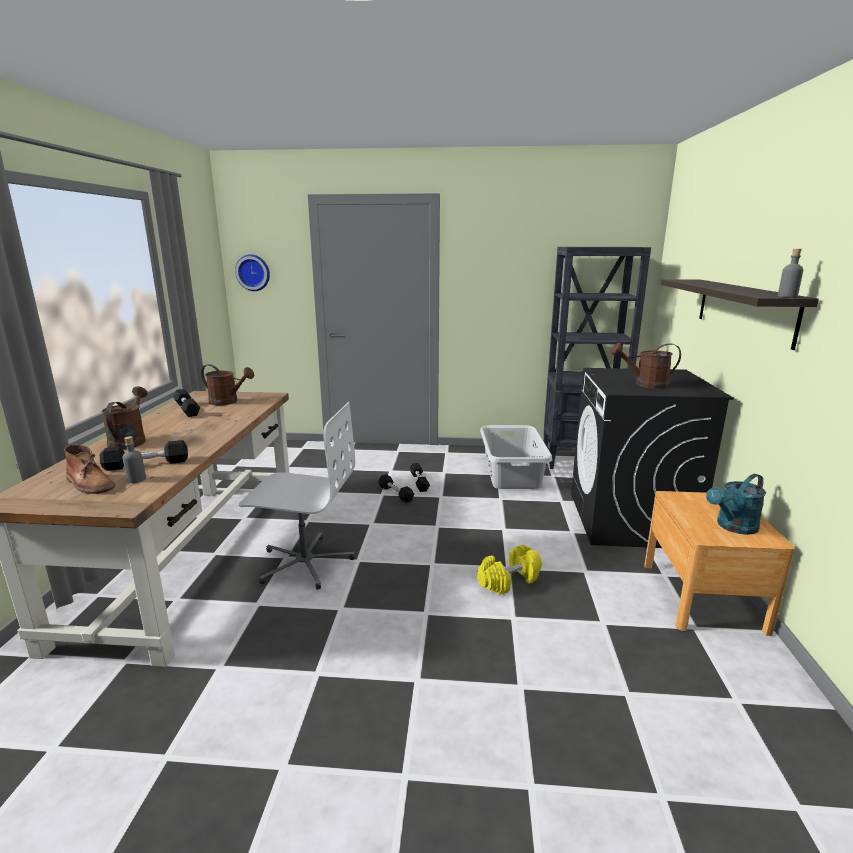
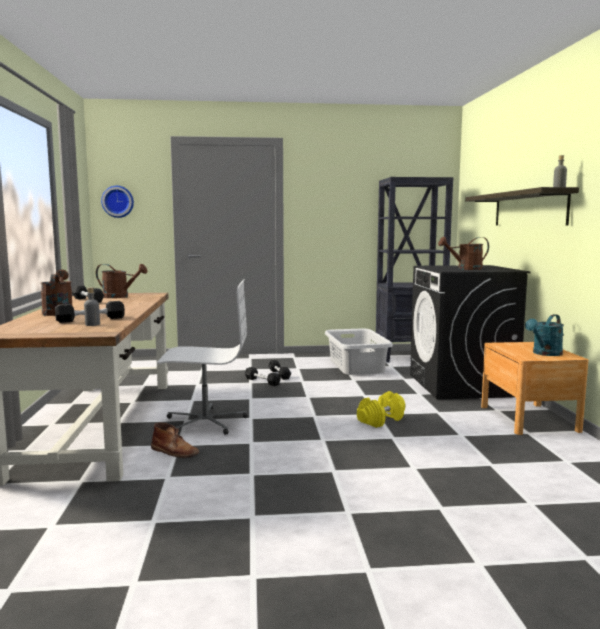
camera: 10 degrees left, 10 degrees down
(90, 484) = (55, 327): brown boot -> brown boot (174, 451)

